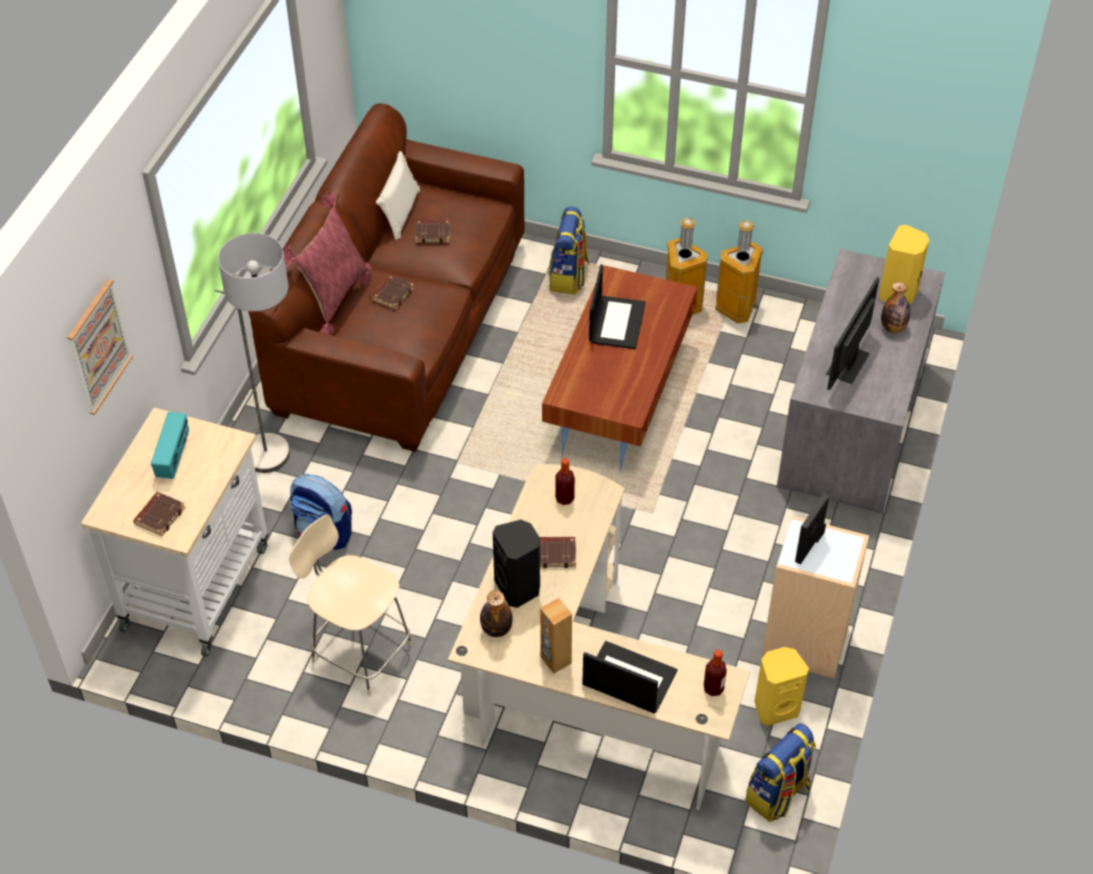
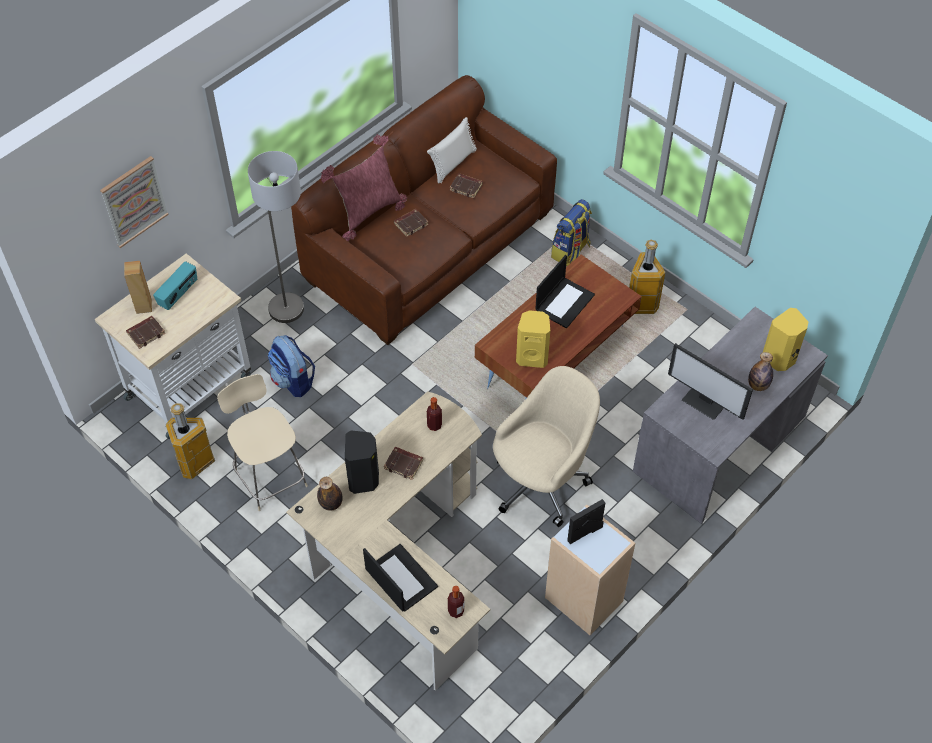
camera: 25 degrees right, 5 degrees up
(555, 660) = (358, 543): brown speaker -> brown speaker (143, 306)
(683, 537) = (541, 483): none -> beige office chair
(737, 308) = (684, 321): trash can -> trash can (195, 463)
(775, 707) = (533, 639): yellow speaker -> yellow speaker (532, 357)
(778, 794) = (498, 704): backpack -> none
(848, 364) = (704, 402): monitor -> monitor turned 105 degrees counterclockwise

